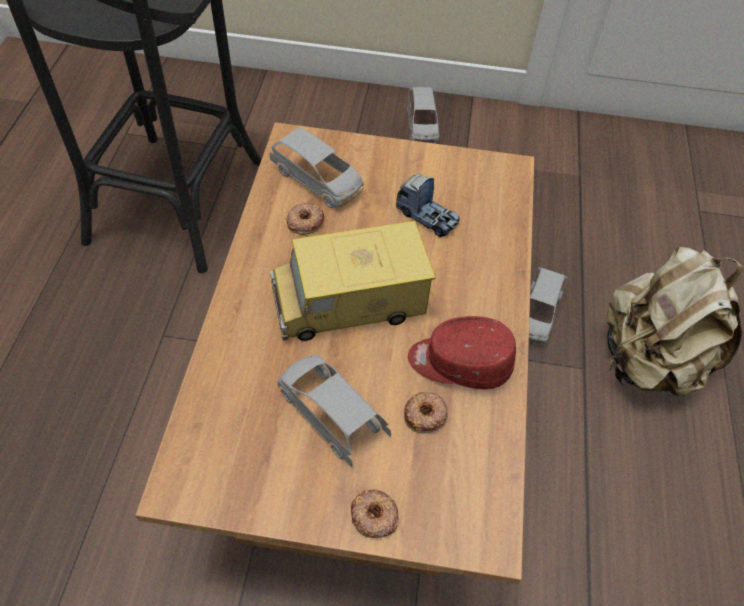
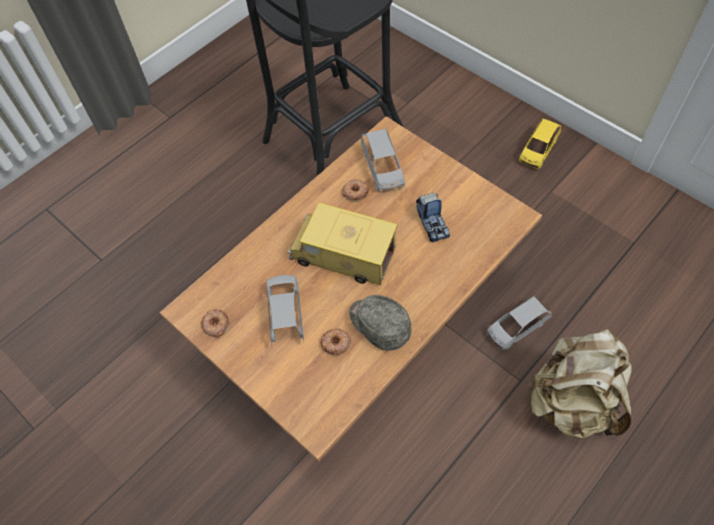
camera: 40 degrees right, 5 degrees up
(374, 516) = (267, 380): donut -> donut (215, 324)
(422, 125) = (538, 150): grey toy car -> yellow toy car
(459, 363) = (378, 325): red cap -> grey cap

